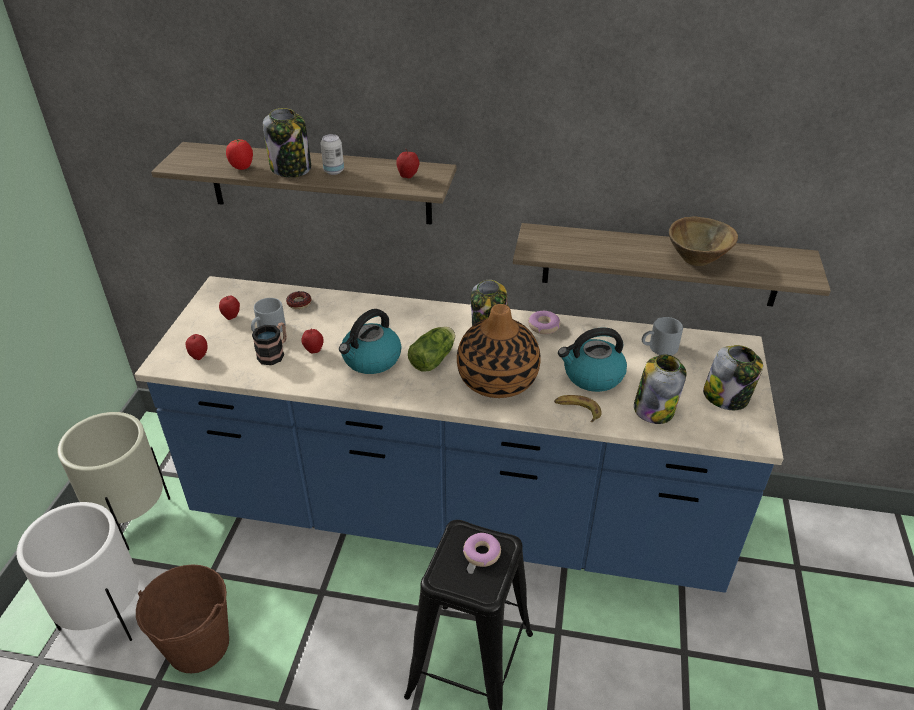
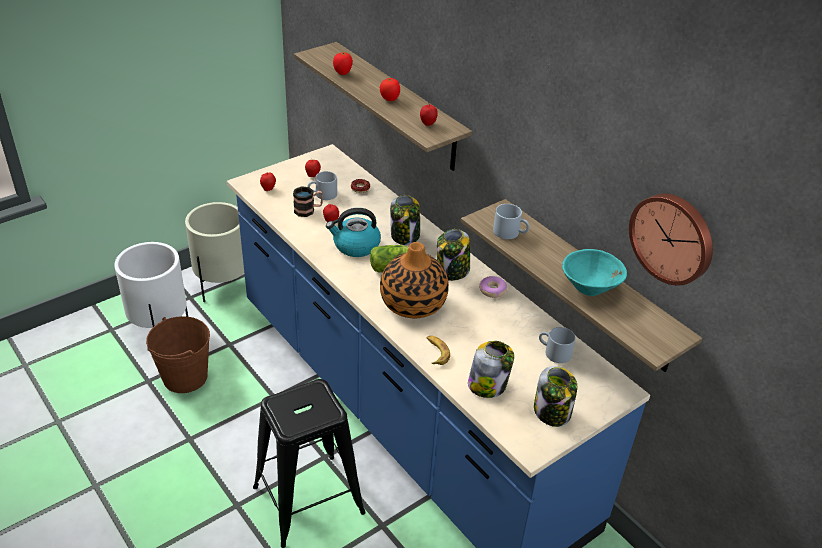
camera: 40 degrees right, 0 degrees up
(291, 168) = (368, 86): jar -> jar (405, 236)
(334, 171) = (389, 100): can -> tomato
(482, 553) = (315, 407): donut -> none
(572, 248) = (510, 233): none -> grey mug
(592, 376) = (477, 339): kettle -> none
(697, 259) = (589, 288): brown bowl -> turquoise bowl
(773, 164) = (673, 237): none -> wall clock

